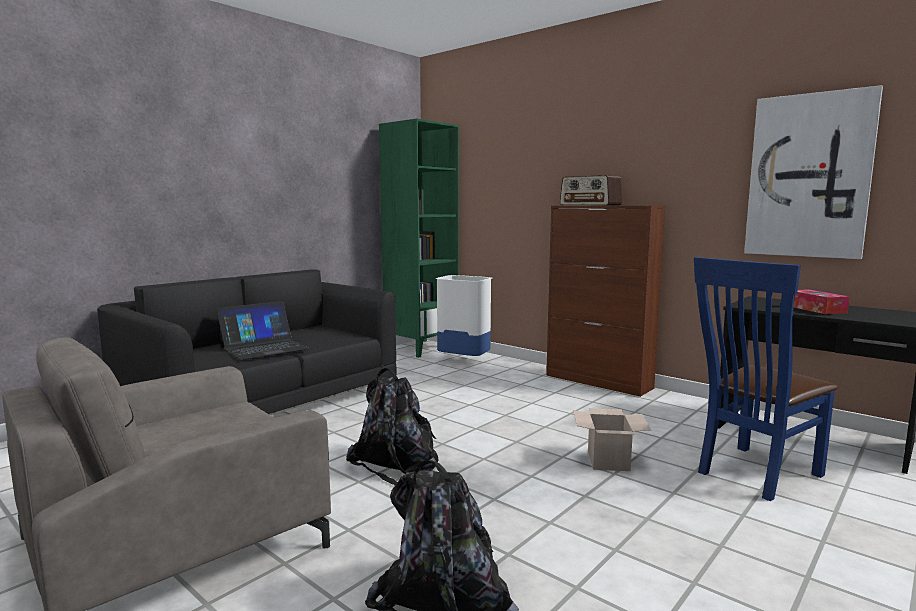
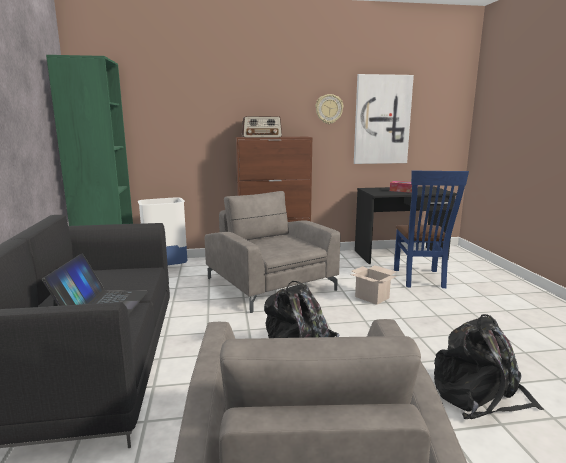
camera: 50 degrees left, 5 degrees up
(524, 403) = (270, 284): none -> grey armchair
(705, 162) = (329, 109): none -> wall clock

